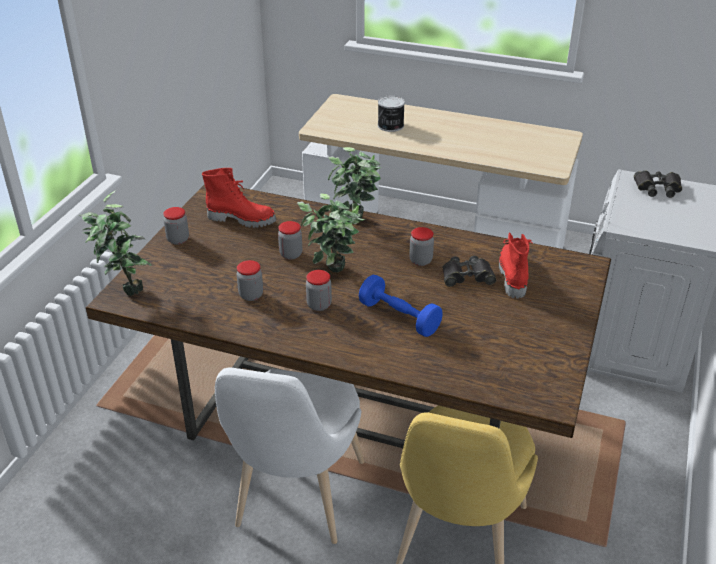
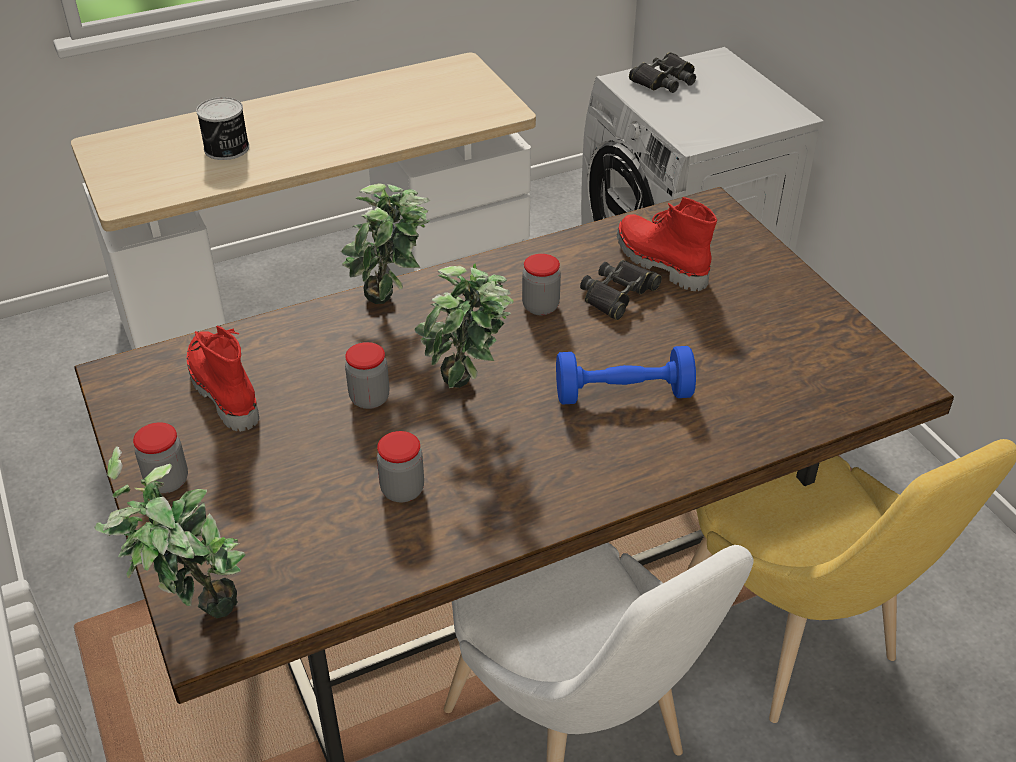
camera: 45 degrees left, 5 degrees up
(242, 219) = (222, 390): red boot -> red boot turned 90 degrees counterclockwise
(319, 305) = (509, 442): jar -> none

